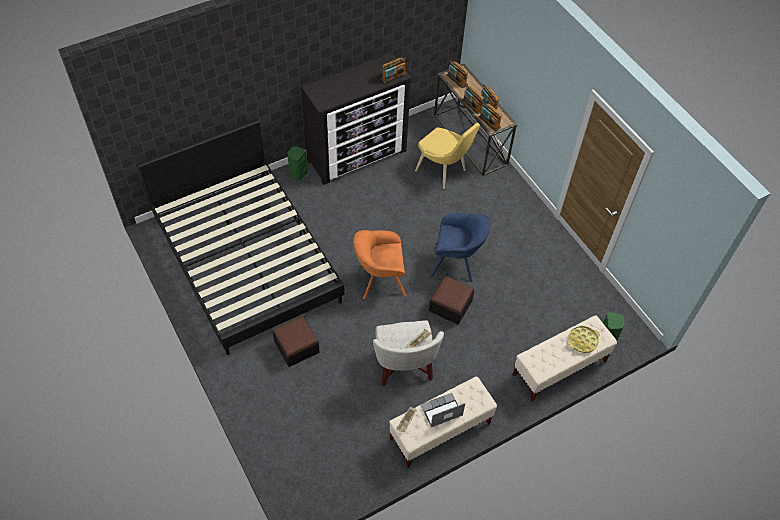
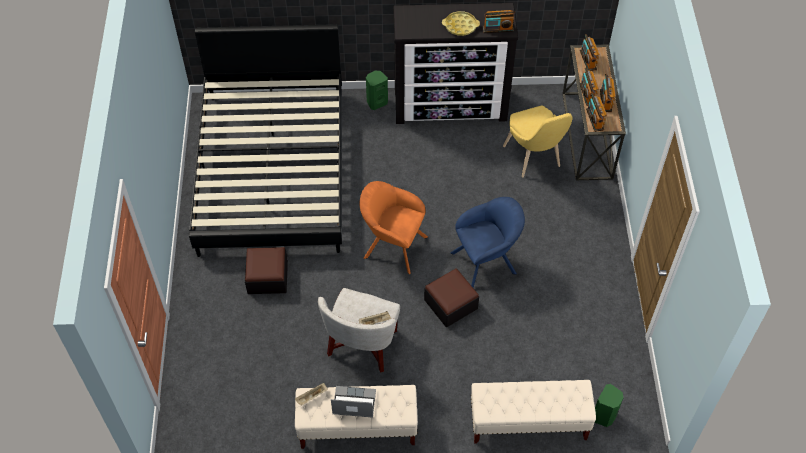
camera: 30 degrees right, 0 degrees up
(457, 262) = (486, 262): blue armchair -> blue armchair turned 60 degrees counterclockwise
(582, 341) = (555, 400): yellow tray -> yellow tray (460, 26)

